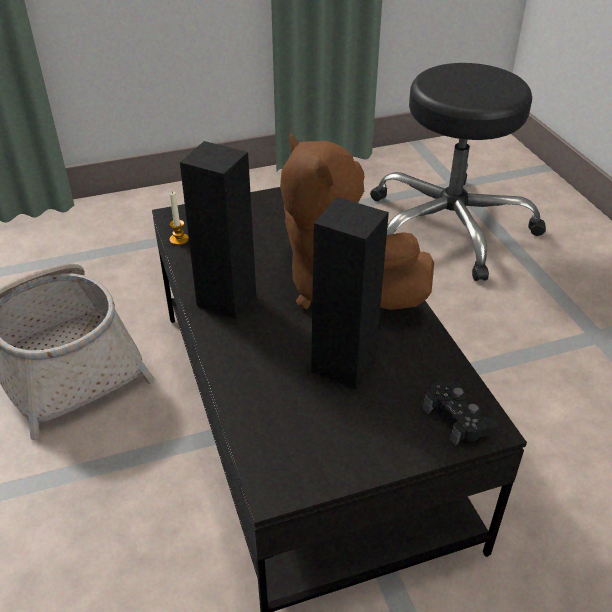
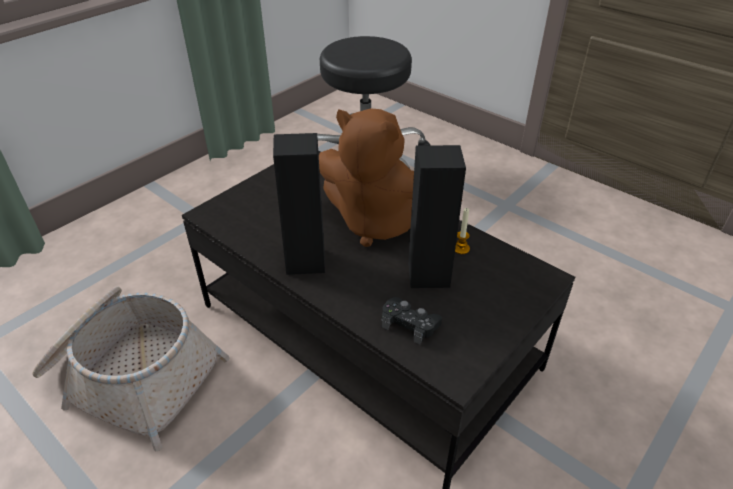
camera: 30 degrees left, 0 degrees up
(179, 239) = (226, 230): candle -> candle (461, 248)
(458, 418) = (526, 279): black game controller -> black game controller (409, 324)

